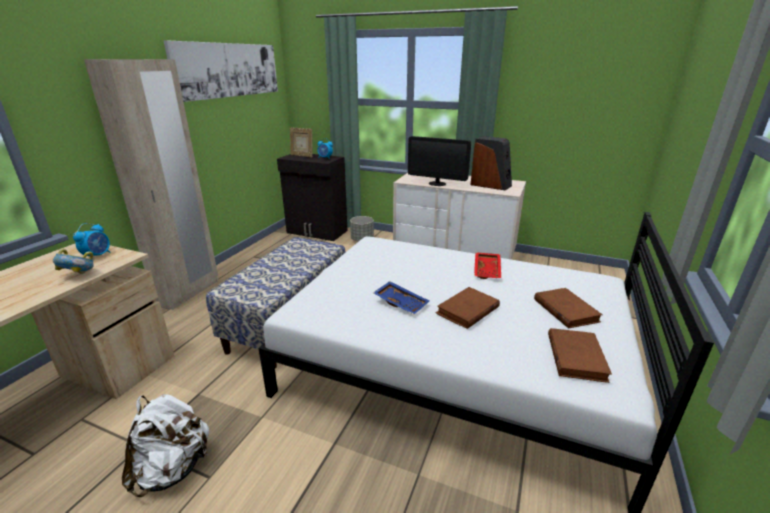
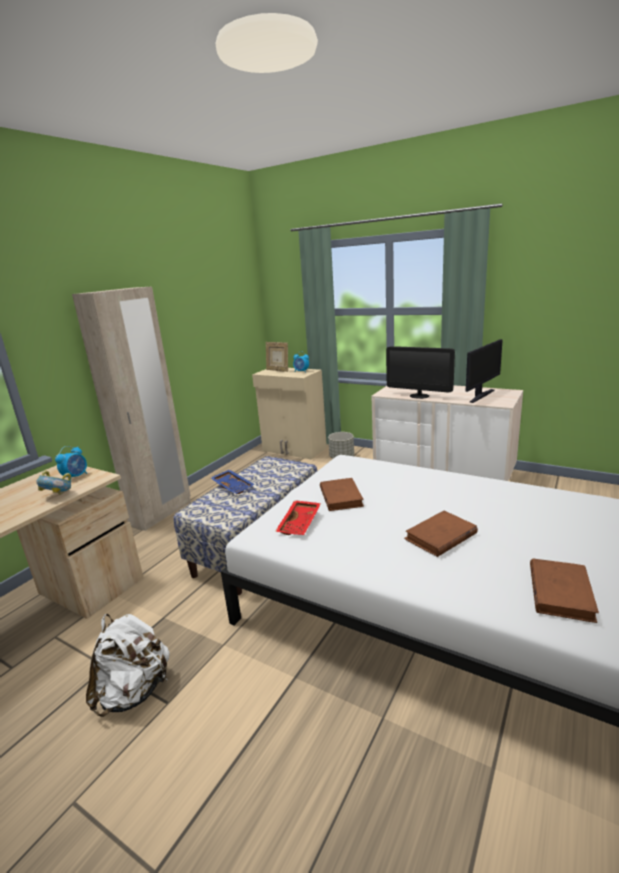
camera: 10 degrees right, 5 degrees down
(229, 70) = (204, 290): picture -> none
(317, 232) = (294, 449): black cabinet -> beige cabinet
(401, 303) = (368, 527): blue tray -> blue tray (233, 486)
(488, 270) = (470, 492): red tray -> red tray (300, 523)
(490, 185) = (480, 396): speaker -> monitor
(565, 310) = (556, 538): brown book -> brown book (341, 497)

